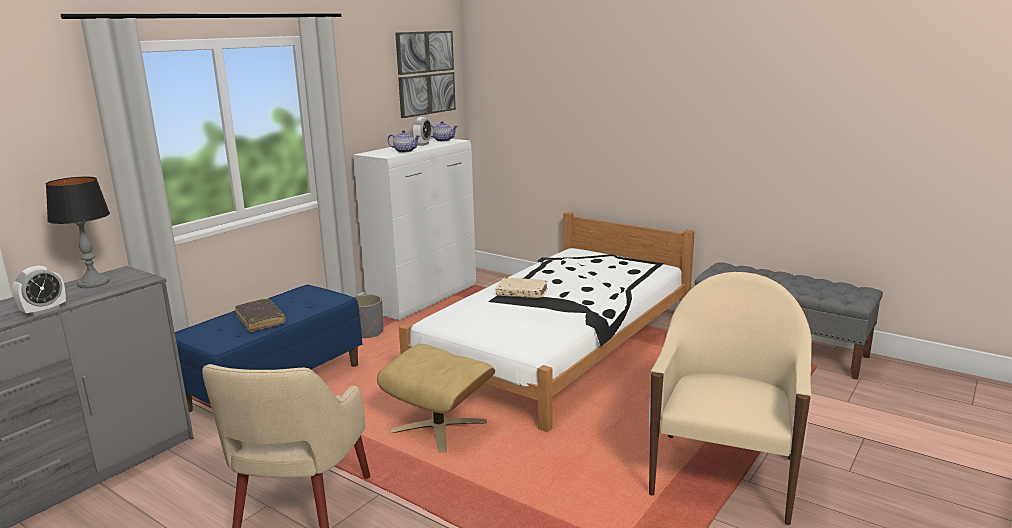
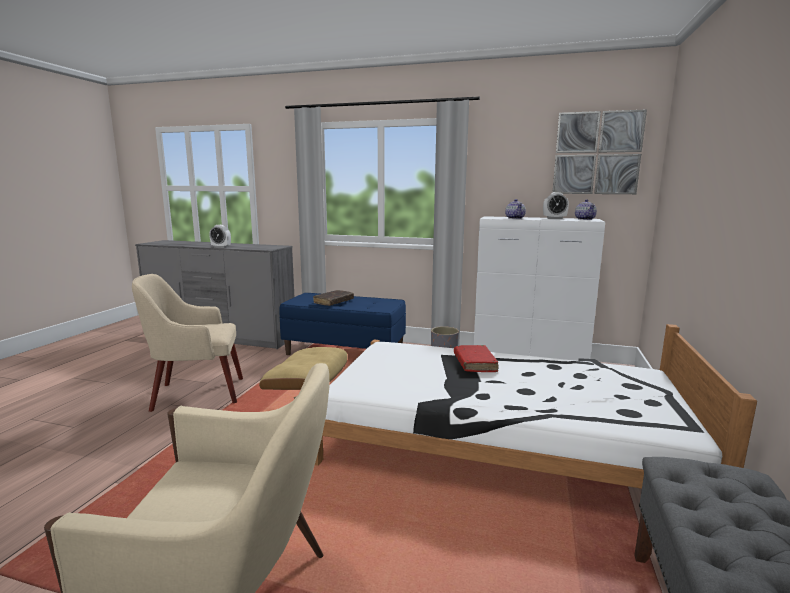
camera: 70 degrees right, 5 degrees down
(93, 283) = (261, 246): table lamp -> none
(522, 293) = (474, 364): beige book -> red book

